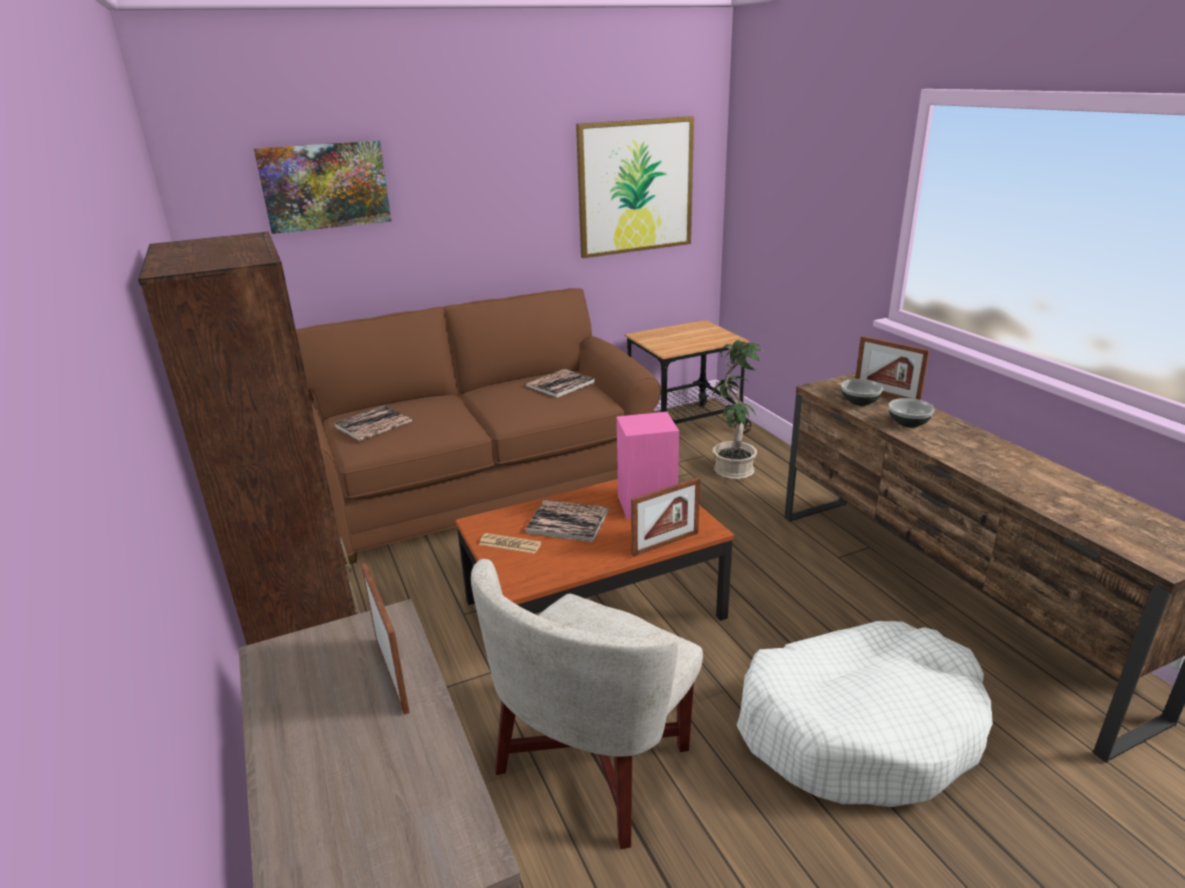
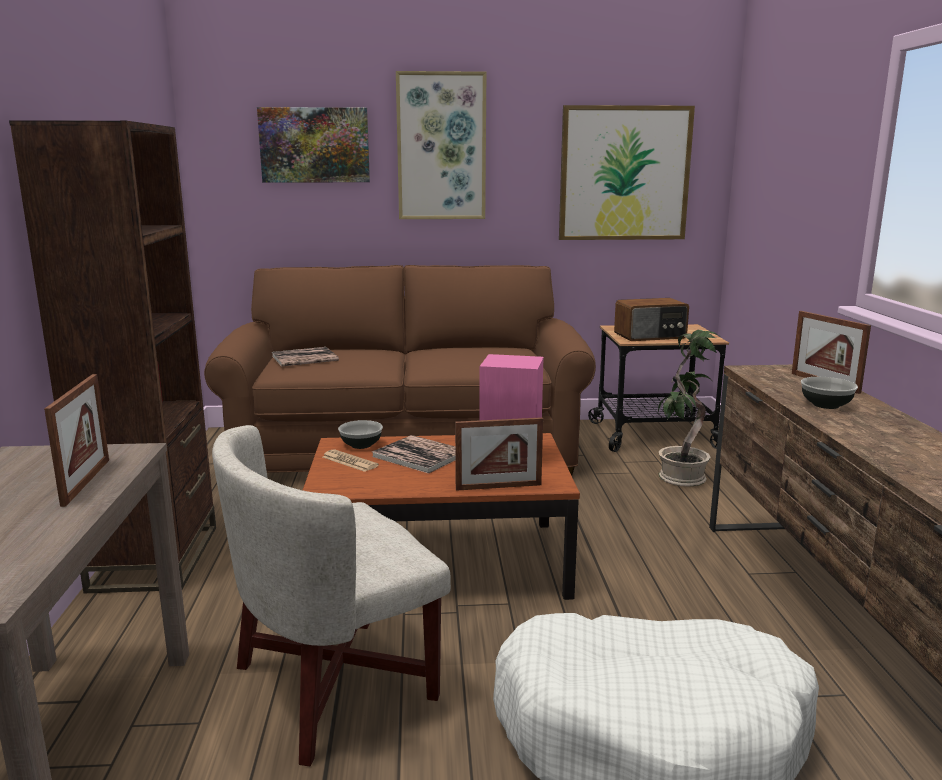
camera: 20 degrees right, 10 degrees down
(461, 176) = (441, 147): none -> picture
(560, 384) = (500, 353): book -> none
(680, 342) = (650, 336): none -> radio
(859, 402) = (784, 384): bowl -> bowl (360, 445)

